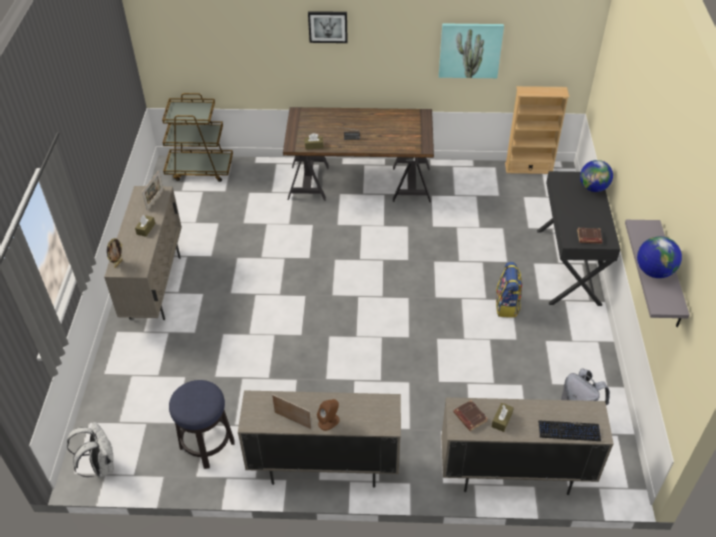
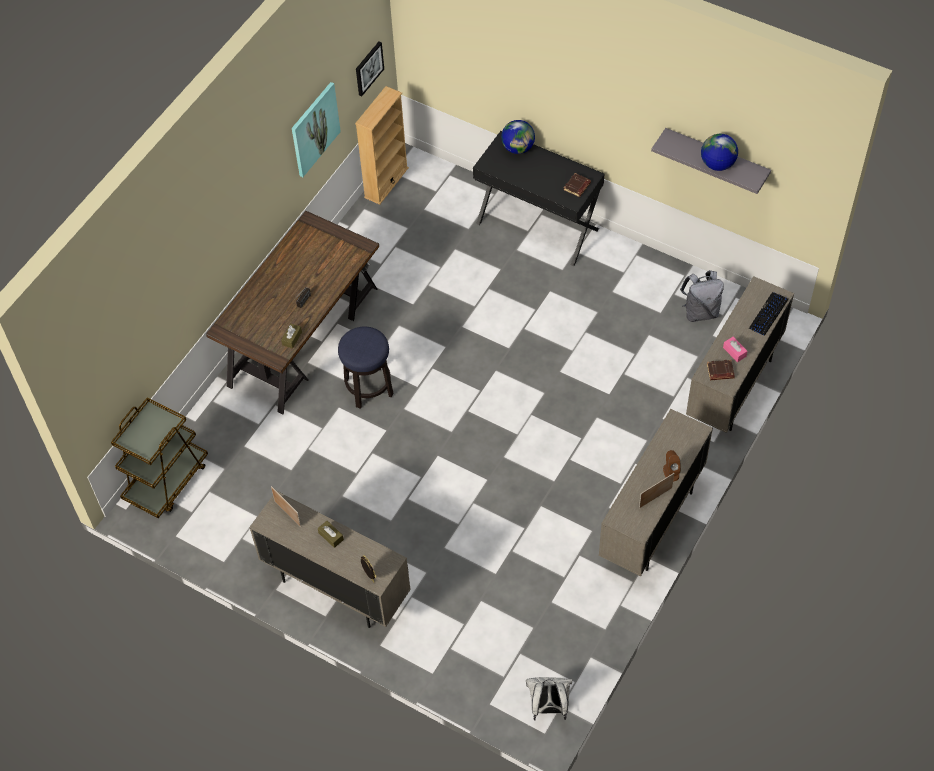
camera: 60 degrees left, 10 degrees up
(207, 445) = (575, 608): stool -> stool (369, 388)
(328, 26) = (214, 224): picture -> picture (368, 68)
(501, 420) = (734, 352): brown tissue box -> pink tissue box
(507, 305) = (555, 298): backpack -> none

